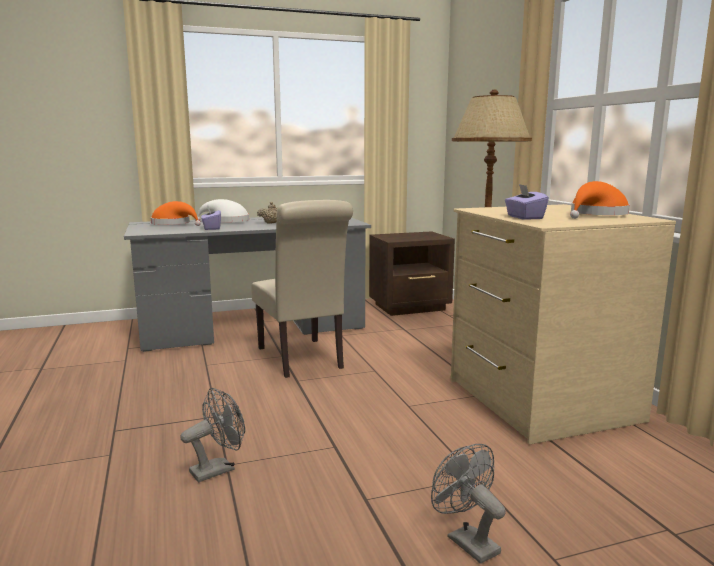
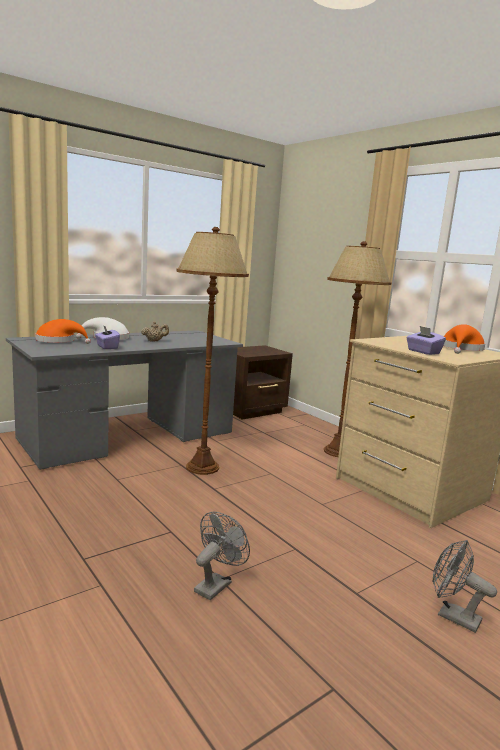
camera: 20 degrees left, 0 degrees up
(302, 359) = (202, 467): beige chair -> brown floor lamp

